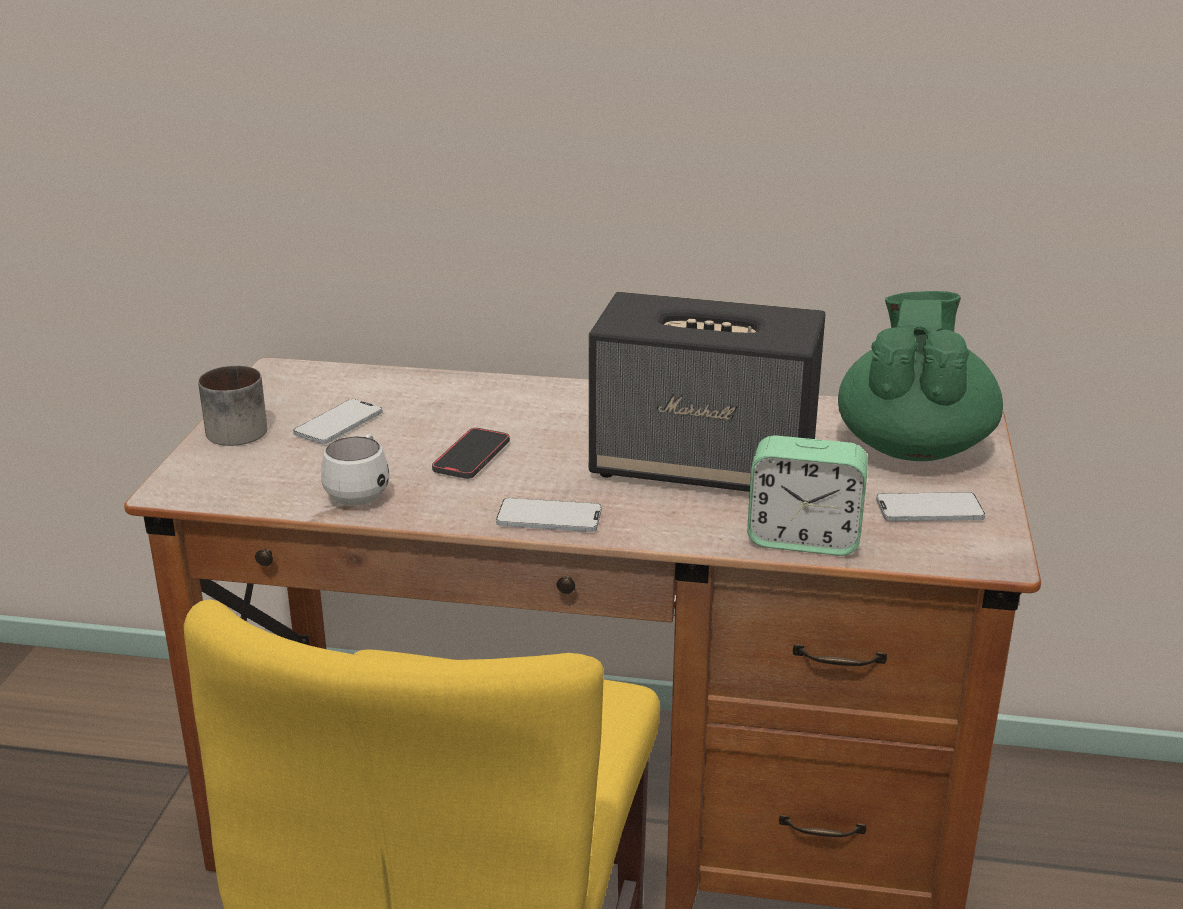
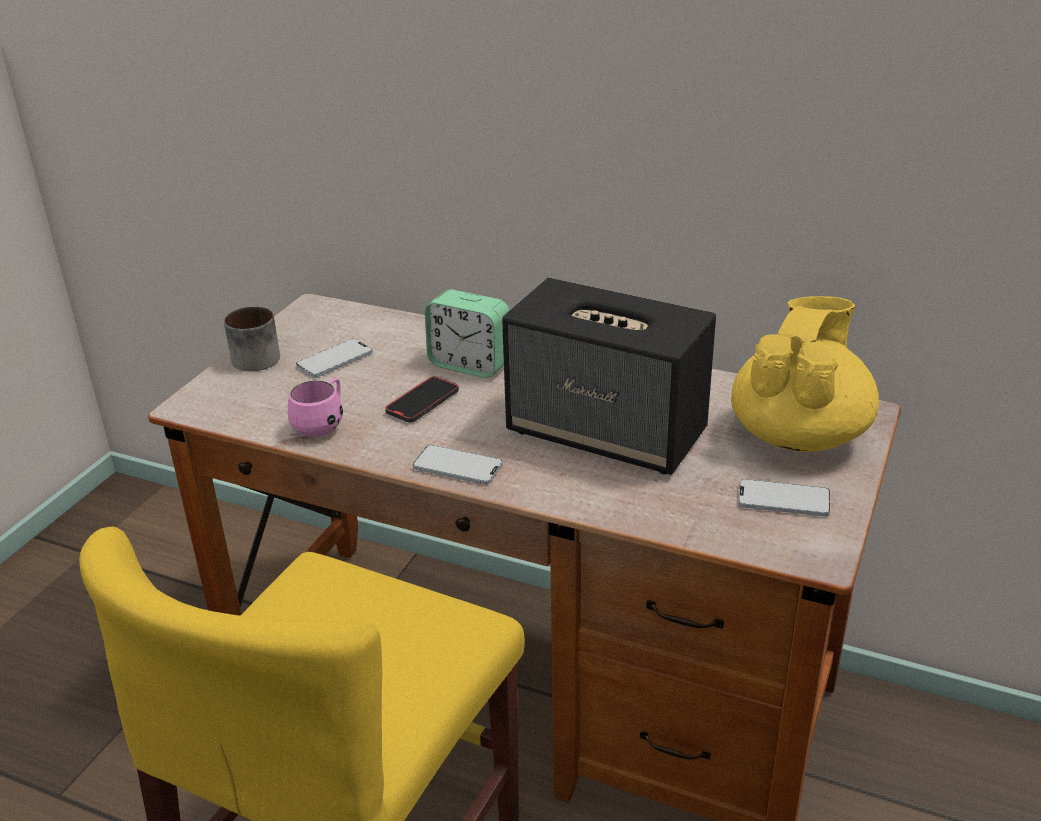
camera: 15 degrees right, 5 degrees up
(361, 492) = (323, 424): white mug -> pink mug
(803, 539) = (658, 515): alarm clock -> alarm clock (470, 364)
(913, 446) = (799, 434): green teapot -> yellow teapot

